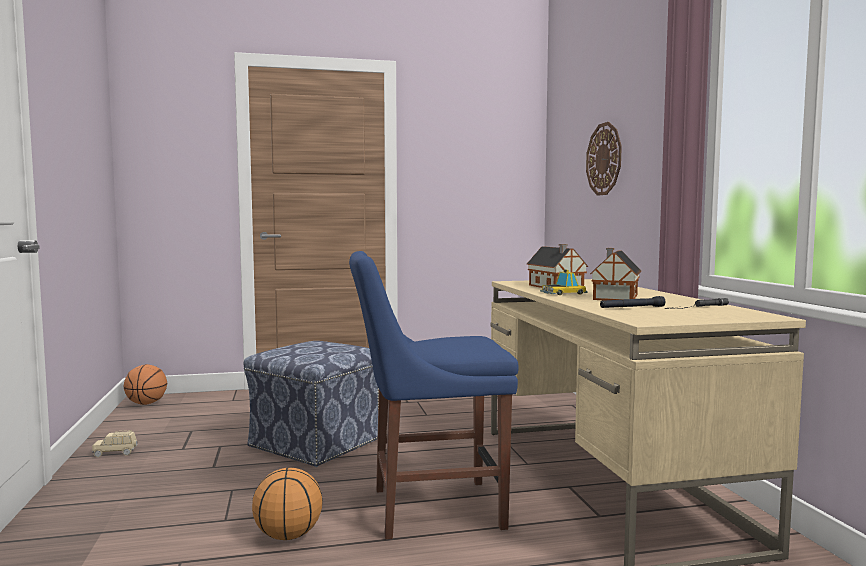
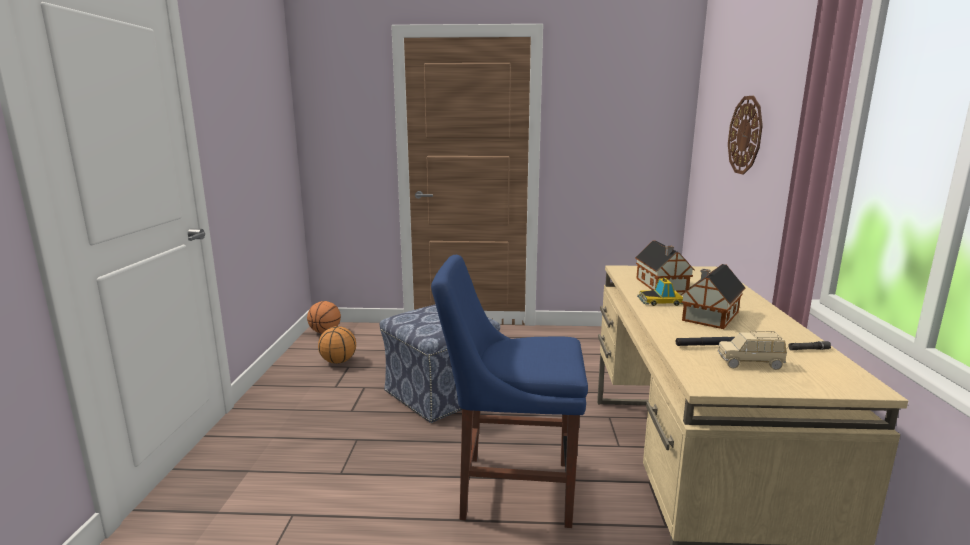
camera: 15 degrees right, 10 degrees up
(115, 453) = (286, 385): beige toy car -> beige toy car (750, 363)
(289, 535) = (383, 500): basketball -> basketball (339, 361)

